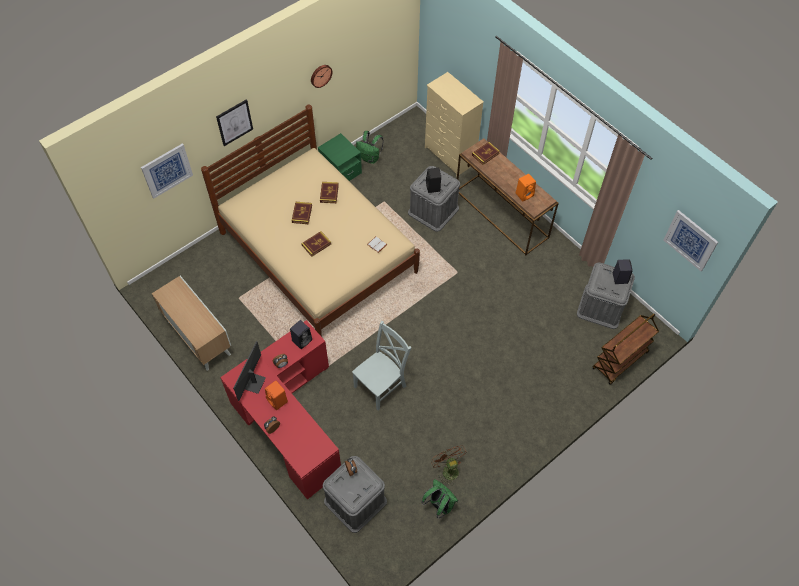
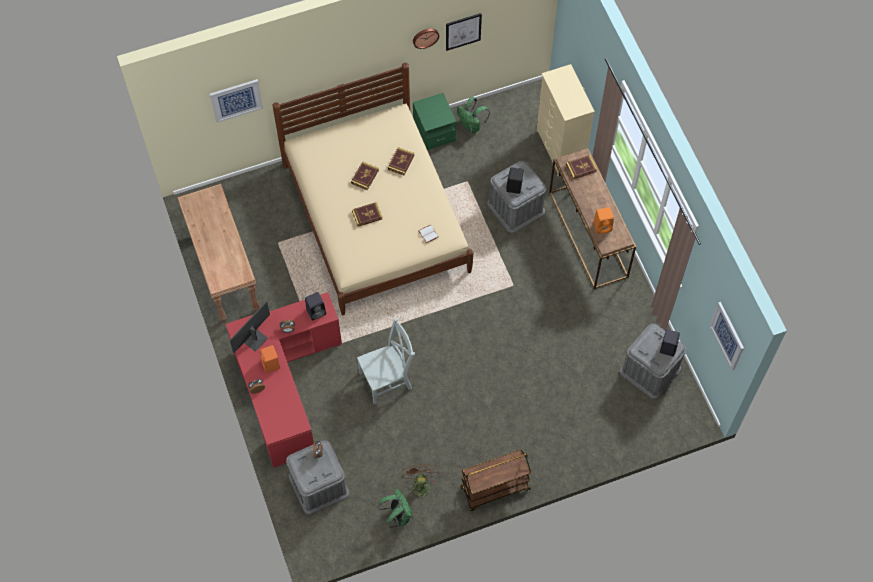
camera: 20 degrees right, 5 degrees up
(198, 338) = (224, 272): cabinet -> brown console table
(234, 122) = (318, 68): picture -> picture (463, 31)
(620, 361) = (643, 434): brown cart -> brown cart (494, 489)

